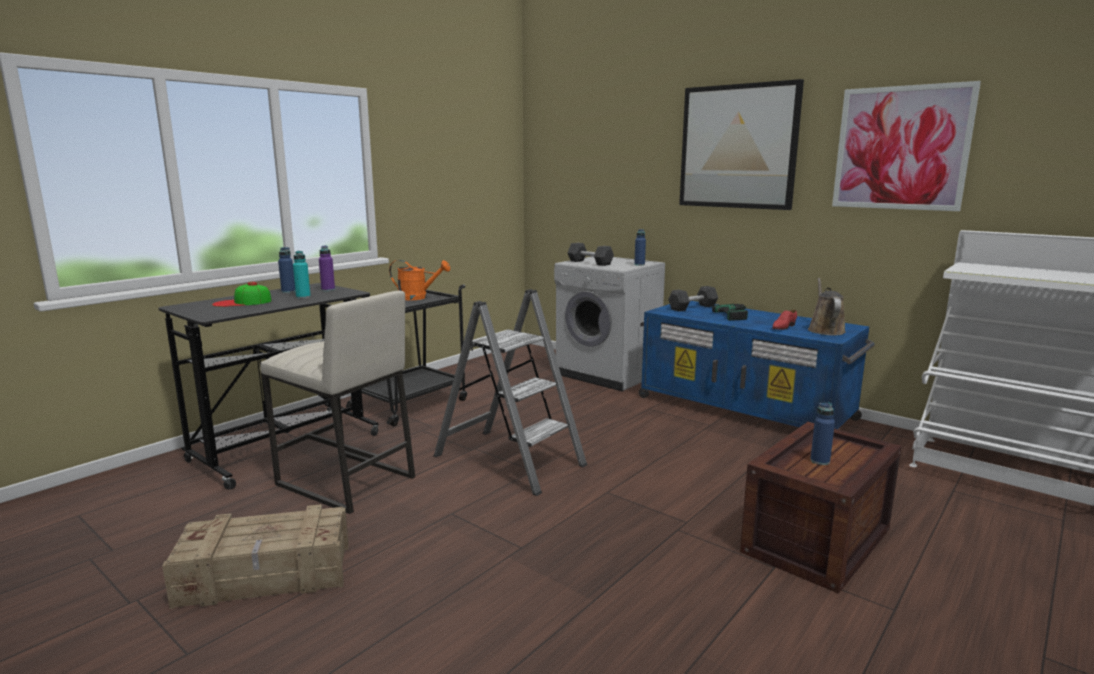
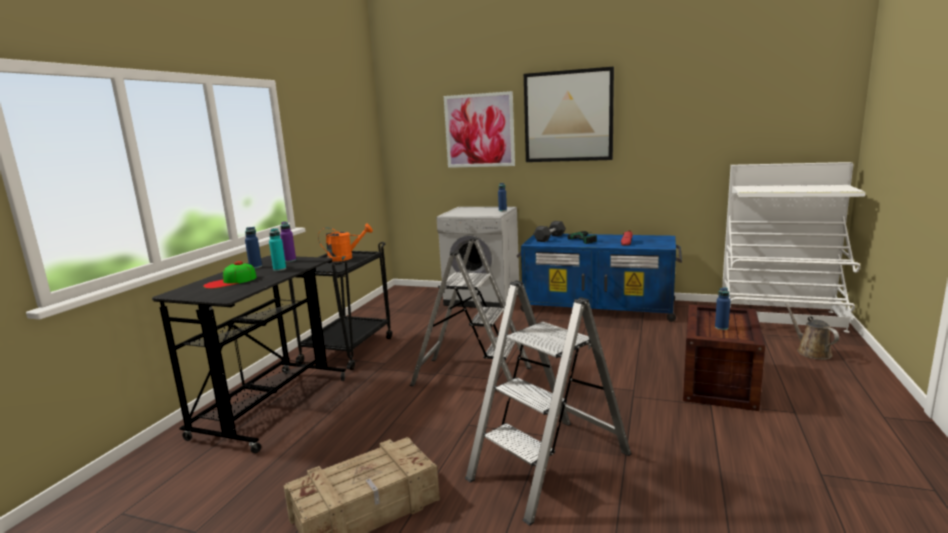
camera: 20 degrees left, 0 degrees up
(346, 481) = (356, 421): beige stool -> none
(496, 584) = (551, 465): none -> grey step ladder
(590, 262) = (463, 213): grey dumbbell -> none
(825, 330) = (653, 242): brown watering can -> brown watering can (811, 352)
(901, 148) = (685, 112): picture -> picture (479, 130)

